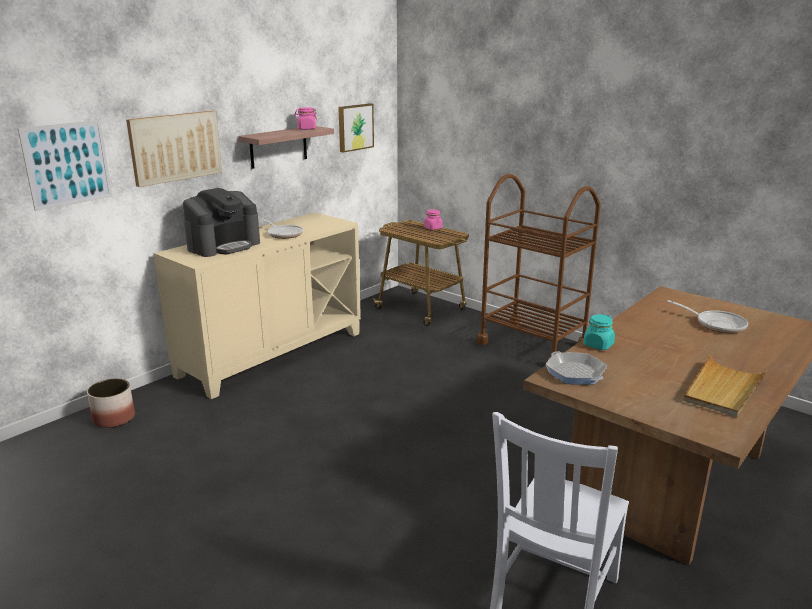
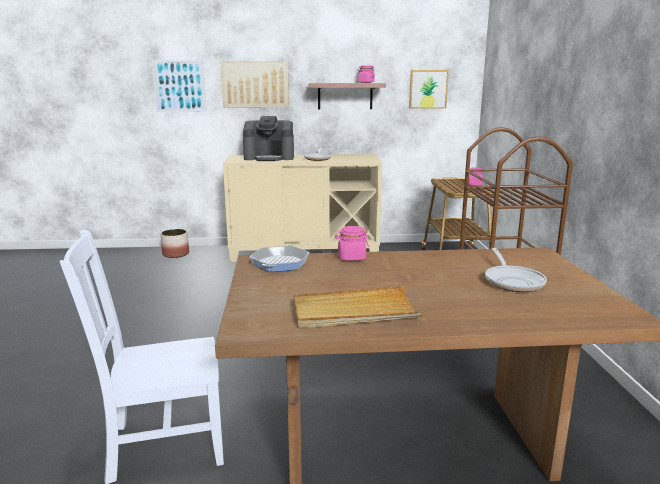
camera: 45 degrees right, 5 degrees down
(598, 345) = (351, 257): turquoise jar -> pink jar

